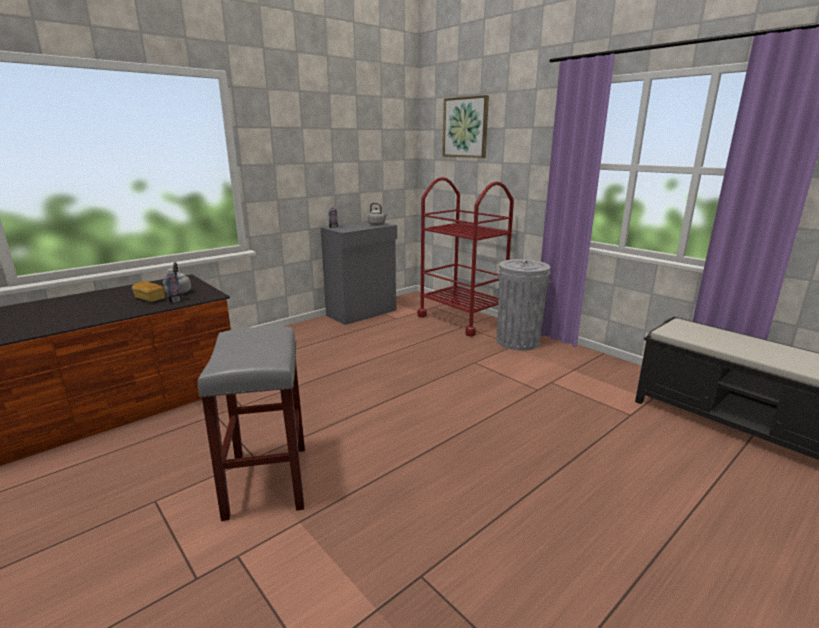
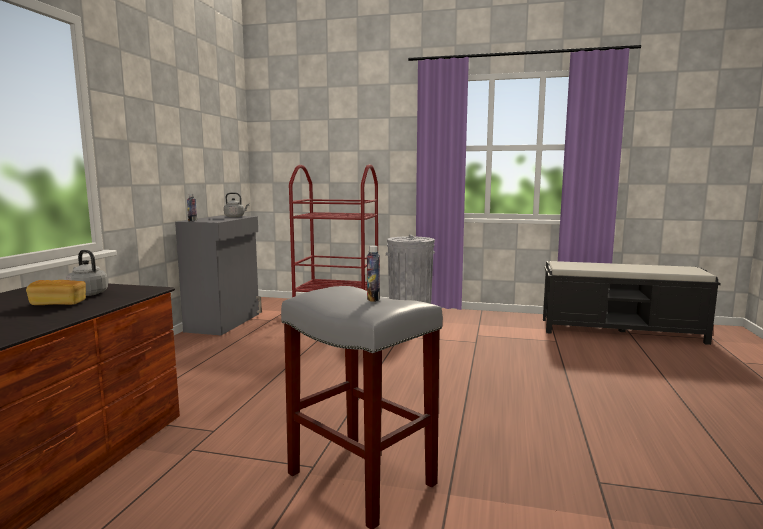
camera: 35 degrees left, 10 degrees down
(175, 301) = (107, 300): bottle -> bottle (373, 299)
(465, 127) = (312, 118): picture -> none

